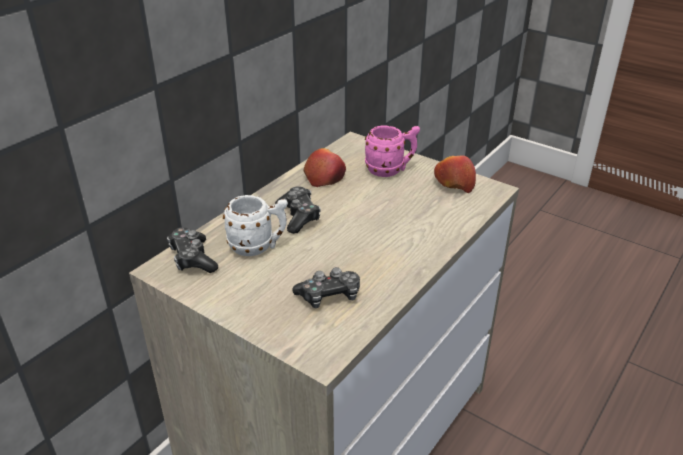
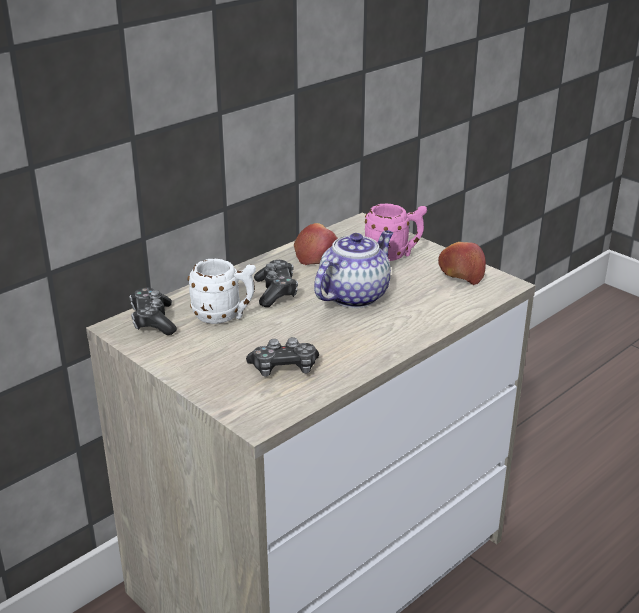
camera: 10 degrees right, 5 degrees down
(369, 213) = (354, 295): none -> teapot

